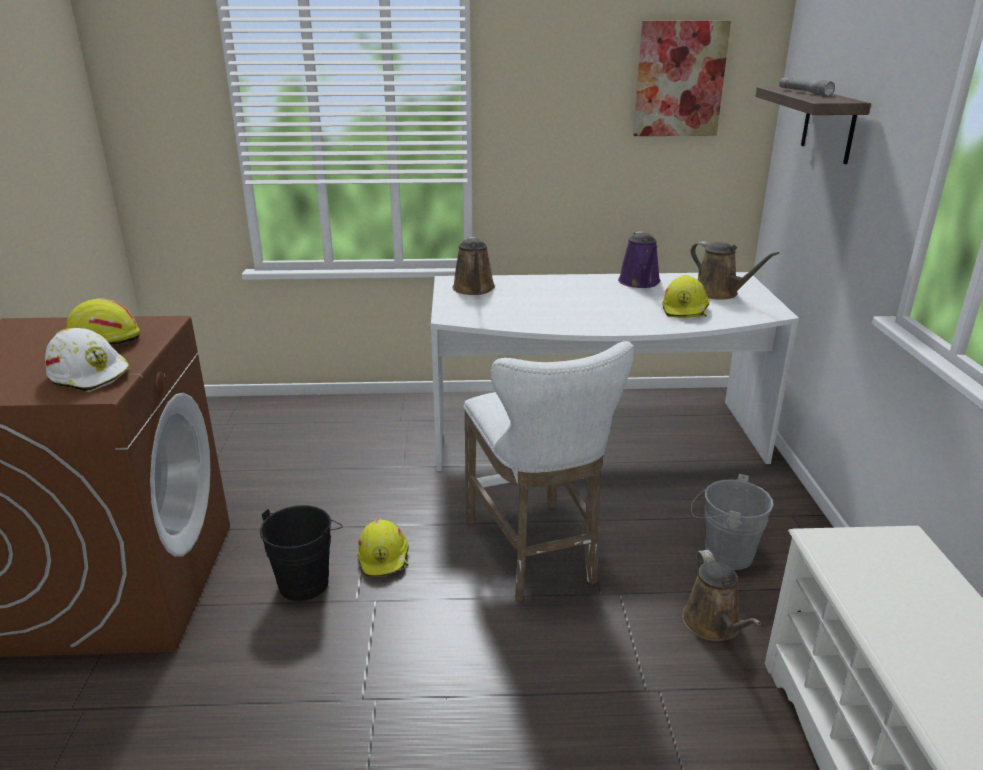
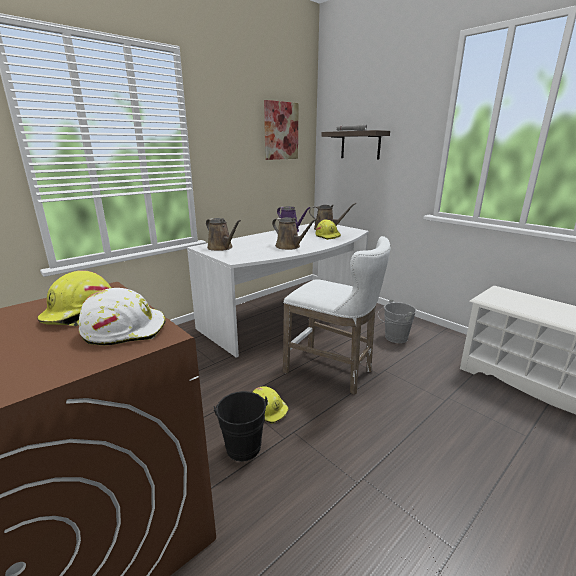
camera: 40 degrees left, 5 degrees down
(714, 625) = (428, 364): brown watering can -> brown watering can (289, 246)

